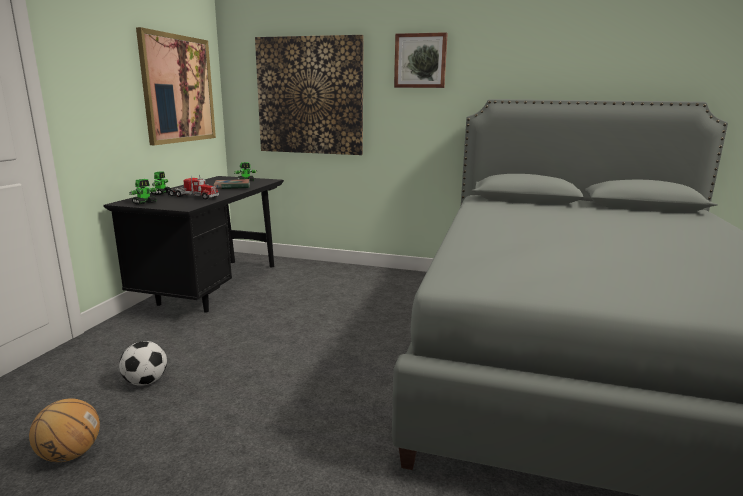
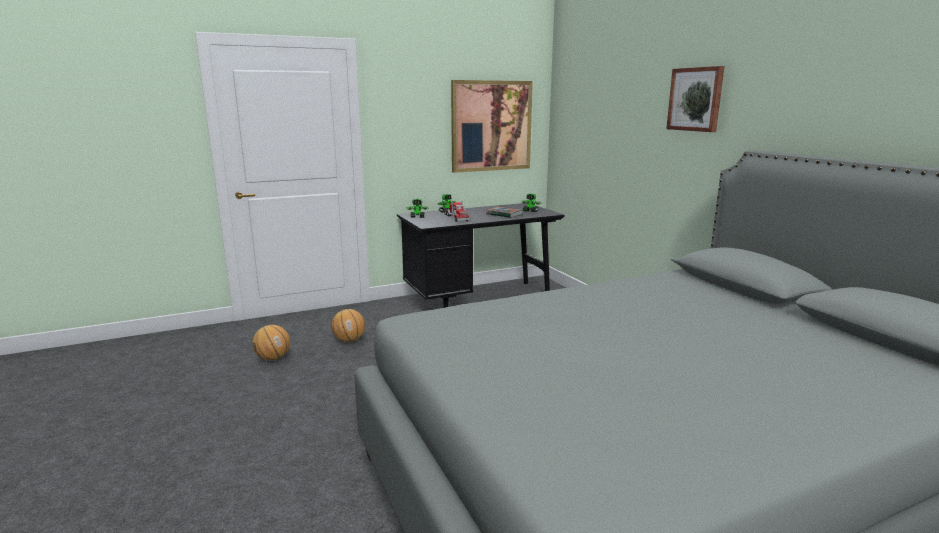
camera: 50 degrees right, 0 degrees up
(146, 382) = (349, 340): football -> basketball
(310, 96) = (603, 134): picture -> none

